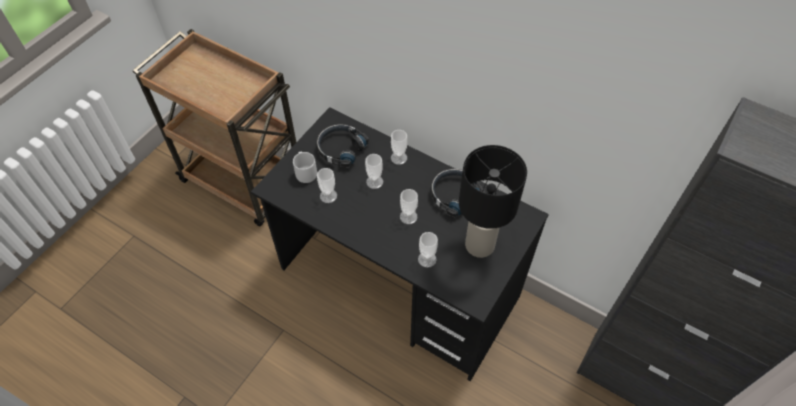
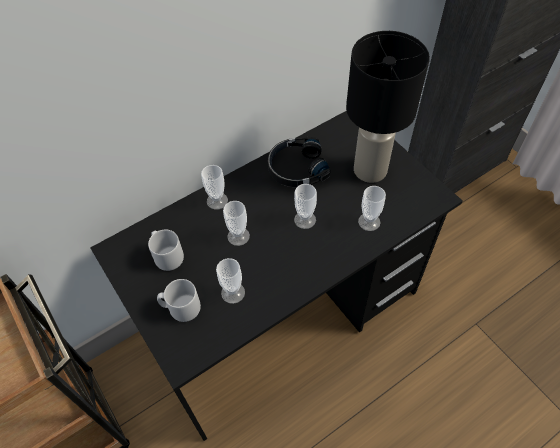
camera: 65 degrees left, 0 degrees up
(340, 149) = (167, 256): black headphones -> grey mug

